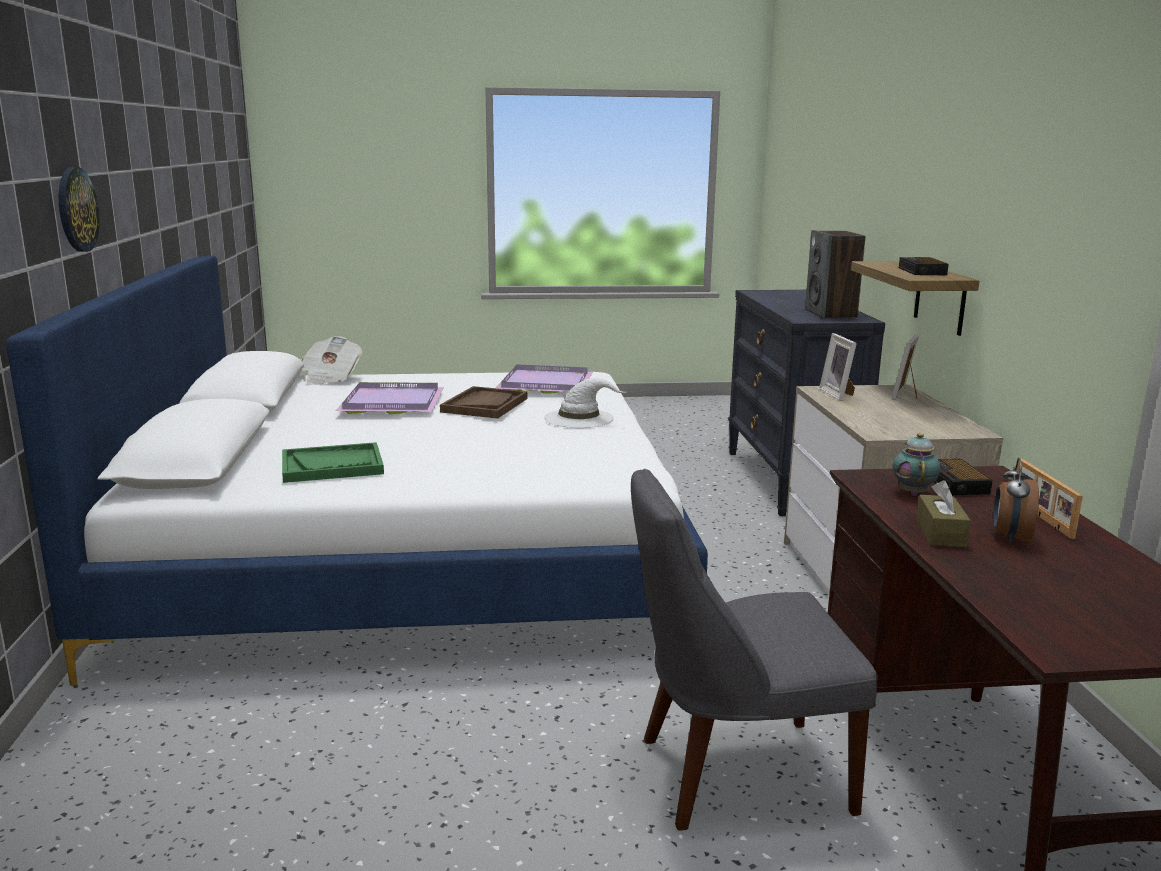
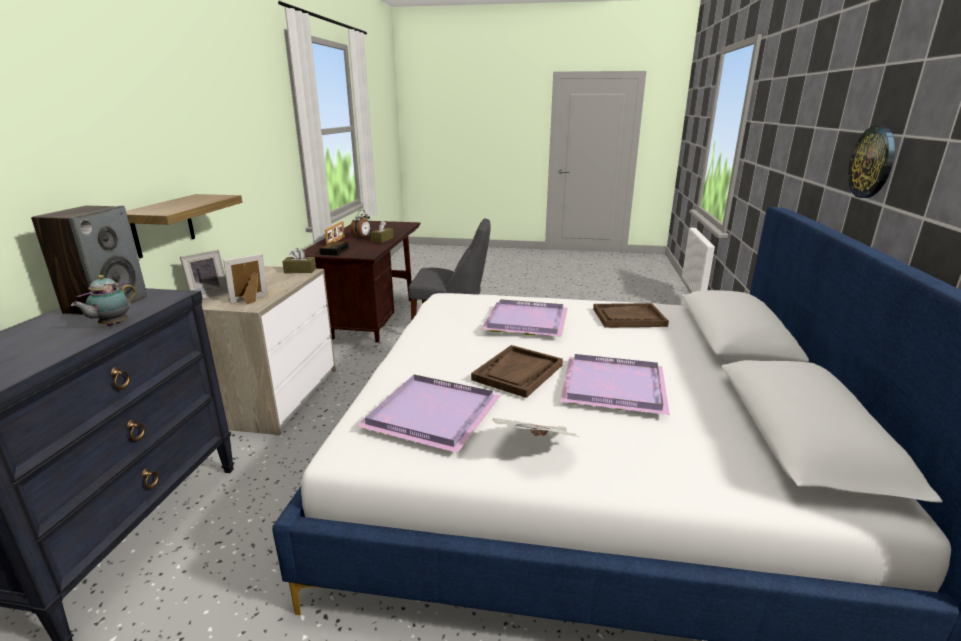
camera: 165 degrees left, 5 degrees up
(330, 377) = (733, 472): newspaper -> newspaper (537, 447)
(332, 466) = (628, 317): green tray -> brown tray
(489, 440) = (524, 321): none -> purple tray
(580, 418) = (440, 347): white hat -> none
(839, 394) = (251, 300): picture frame -> picture frame turned 135 degrees counterclockwise
(892, 433) = (300, 270): none -> brown tissue box
(913, 493) = (361, 249): teapot -> teapot (112, 325)
(922, 271) = (189, 200): alarm clock -> none

